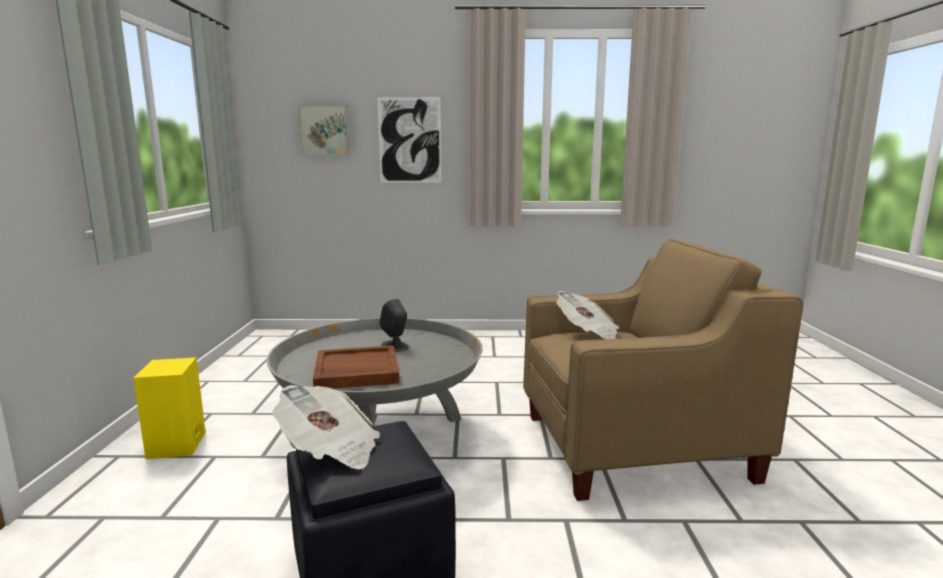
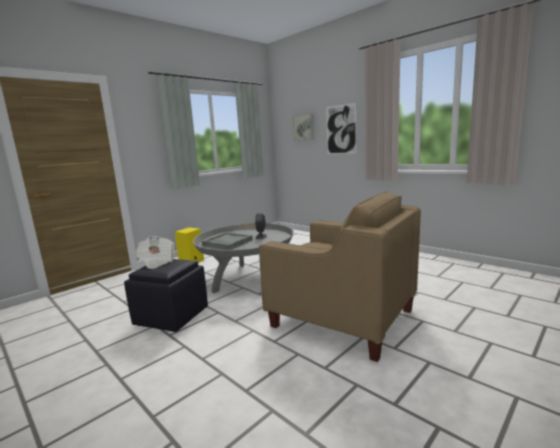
camera: 45 degrees right, 0 degrees up
(356, 371) = (227, 242): brown tray -> grey tray
(587, 333) = (328, 244): newspaper -> none

